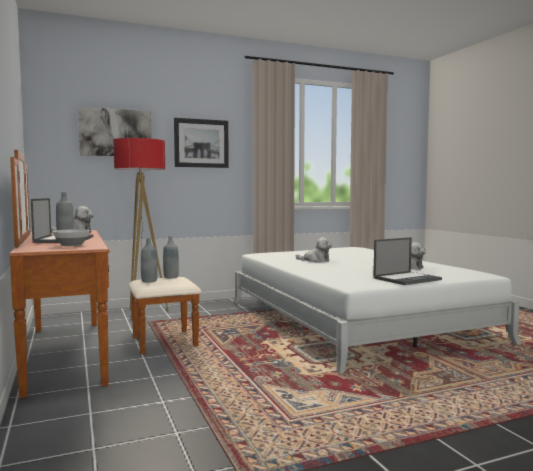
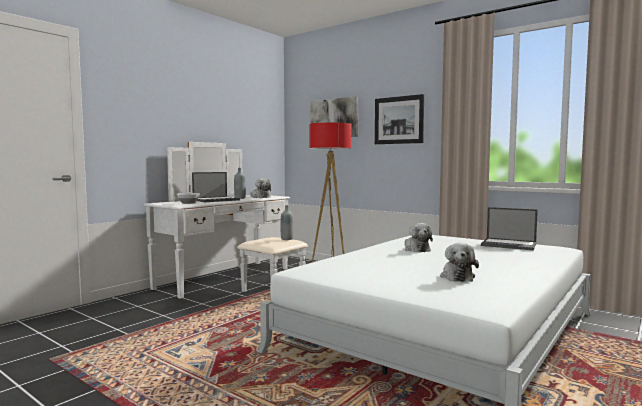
camera: 60 degrees right, 0 degrees up
(90, 350) = (235, 280): brown dresser -> white dresser
(149, 281) = (264, 238): grey bottle -> none
(407, 279) = (368, 282): laptop -> laptop (509, 245)

